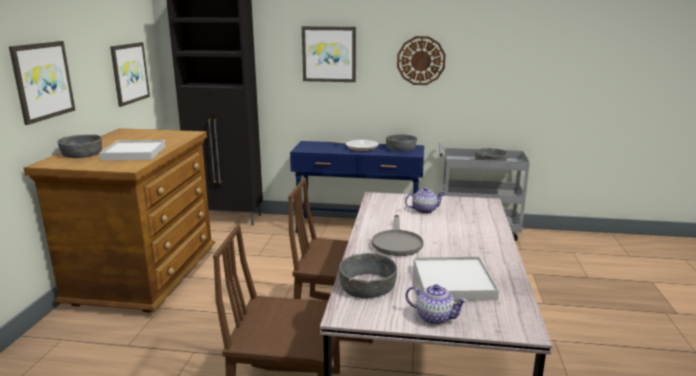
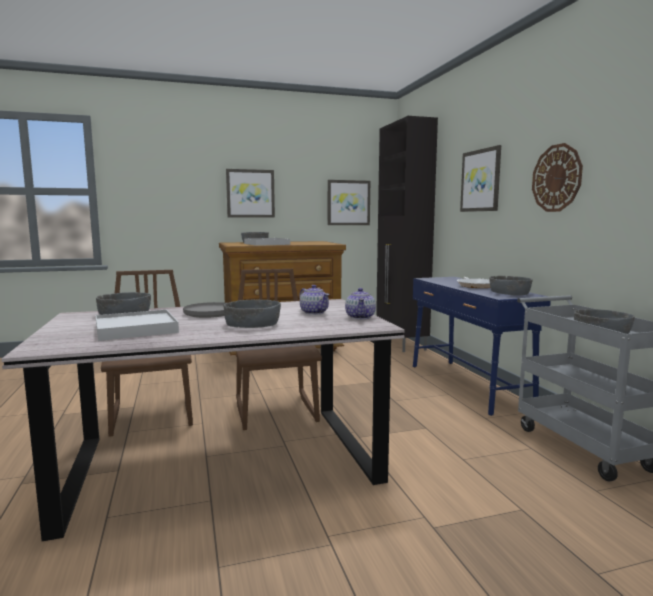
camera: 65 degrees right, 10 degrees down
(434, 317) = (66, 329): teapot -> teapot (360, 317)
(458, 235) = (253, 324): none -> grey bowl

